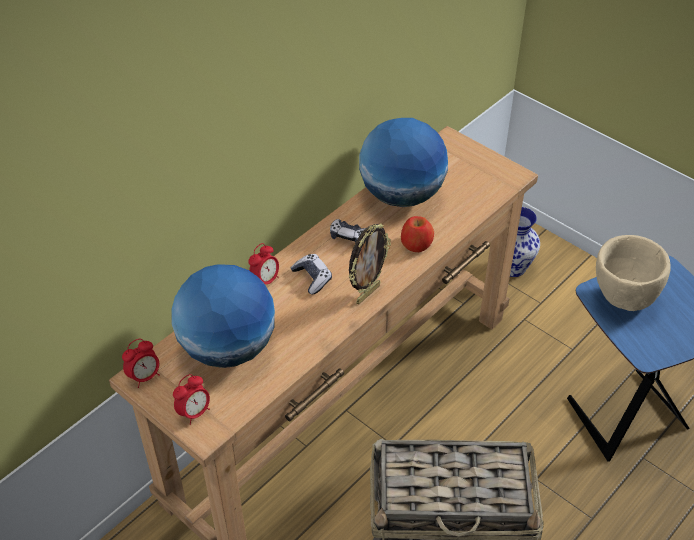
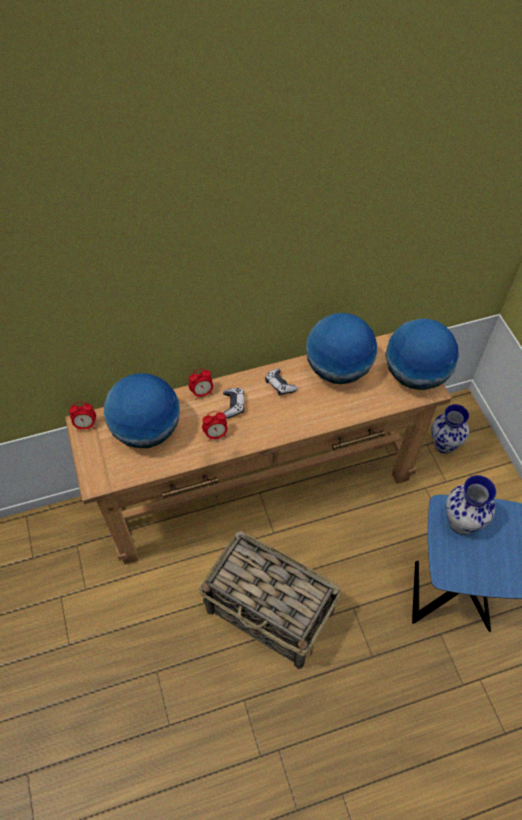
camera: 30 degrees right, 10 degrees up
(194, 412) = (98, 465): alarm clock -> alarm clock (216, 434)
(367, 293) = (261, 434): picture frame -> none
(416, 244) = (321, 412): apple -> none
(486, 168) = (415, 375): none -> globe
(623, 299) = (460, 522): beige bowl -> vase

